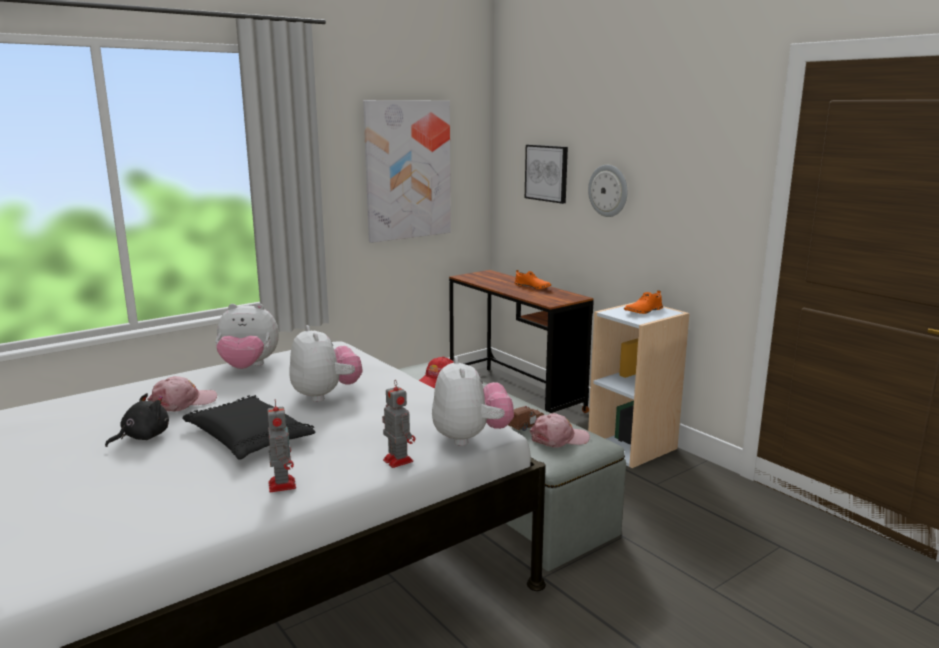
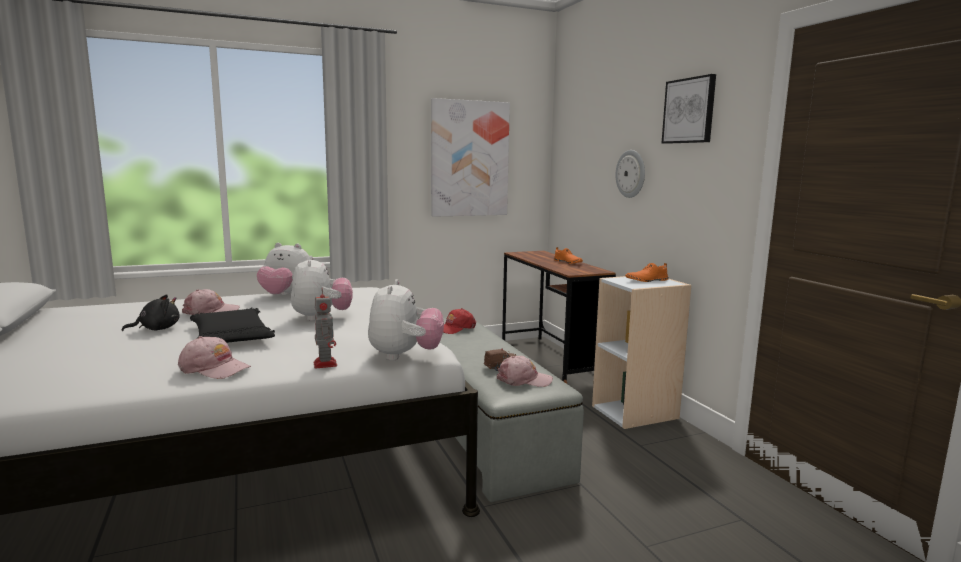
camera: 15 degrees right, 5 degrees down
(282, 484) = (214, 368): toy robot -> pink cap
(547, 173) = (587, 163): picture -> picture (689, 111)

